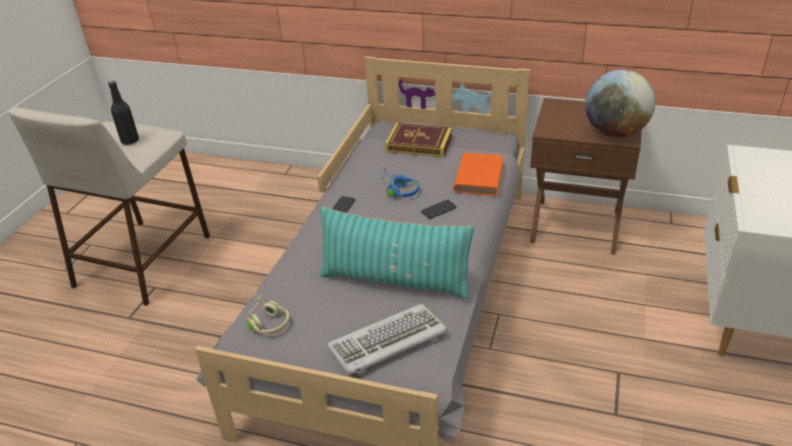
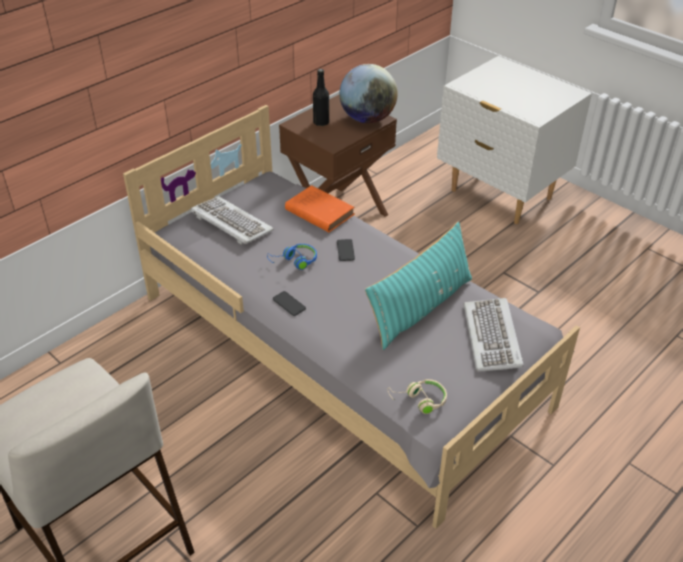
camera: 65 degrees left, 5 degrees up
(130, 141) = (72, 403): black bottle -> black bottle (321, 122)
(419, 144) = (230, 223): book -> keyboard

